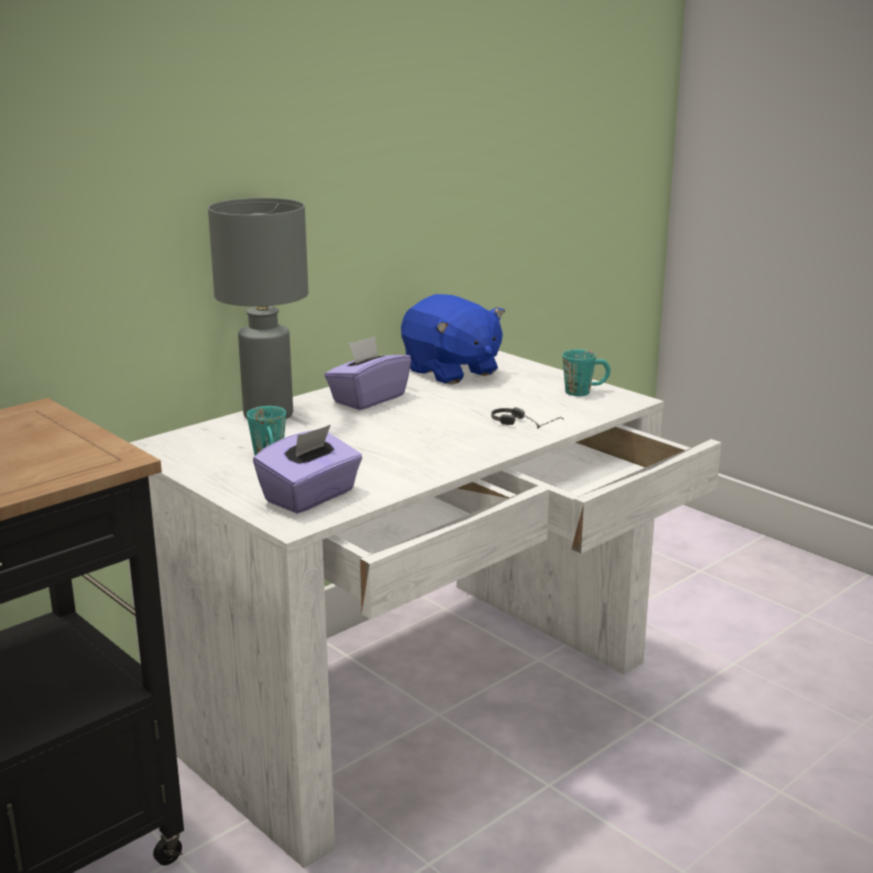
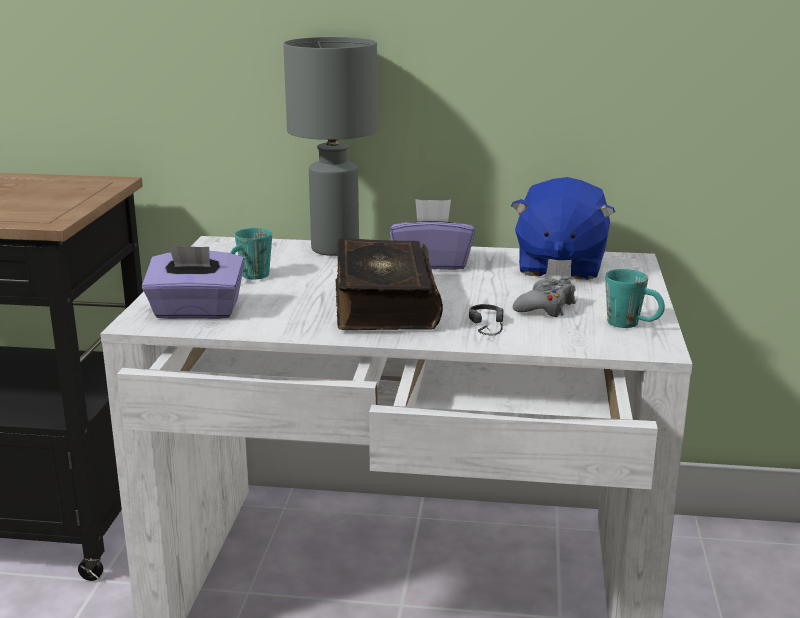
camera: 50 degrees right, 0 degrees up
(420, 437) = (383, 304): none -> book
(516, 400) = (546, 307): none -> grey game controller

